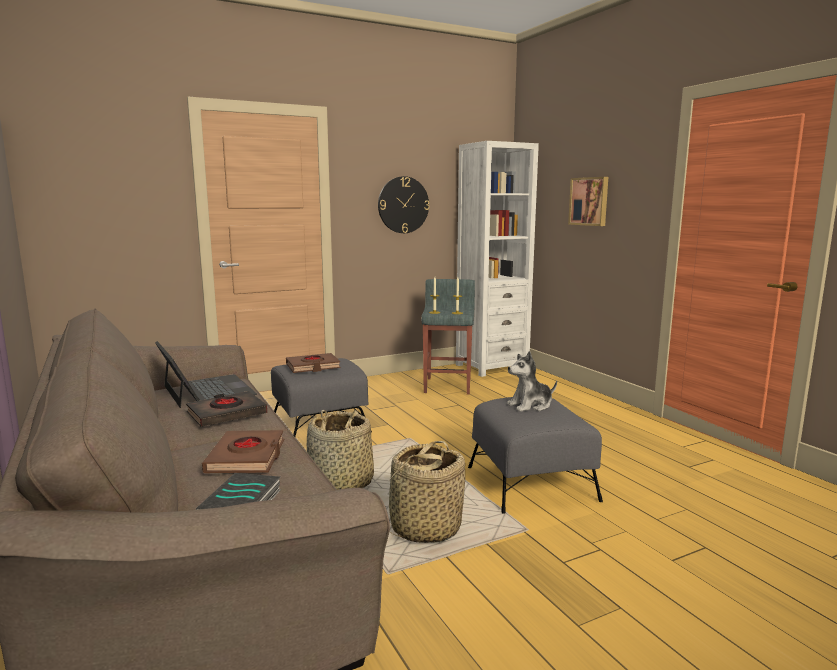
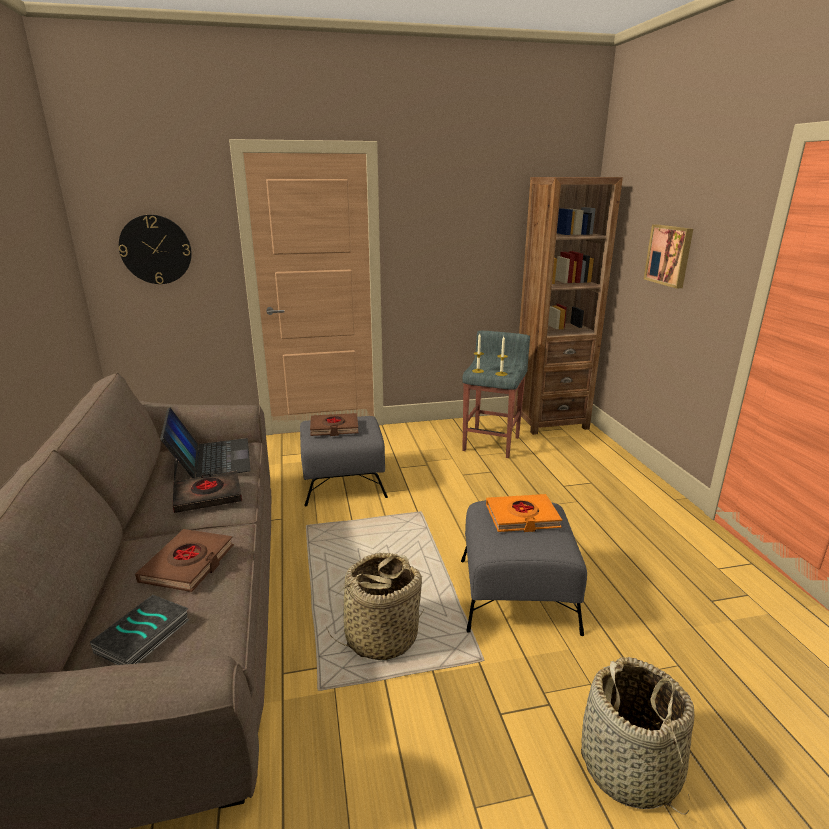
camera: 15 degrees right, 10 degrees up
(342, 483) = (329, 562): basket -> basket (629, 768)
(403, 205) = (461, 247): wall clock -> wall clock (156, 249)
(491, 367) = (550, 421): white bookcase -> brown bookcase
(530, 405) = (522, 517): plush toy -> orange book

